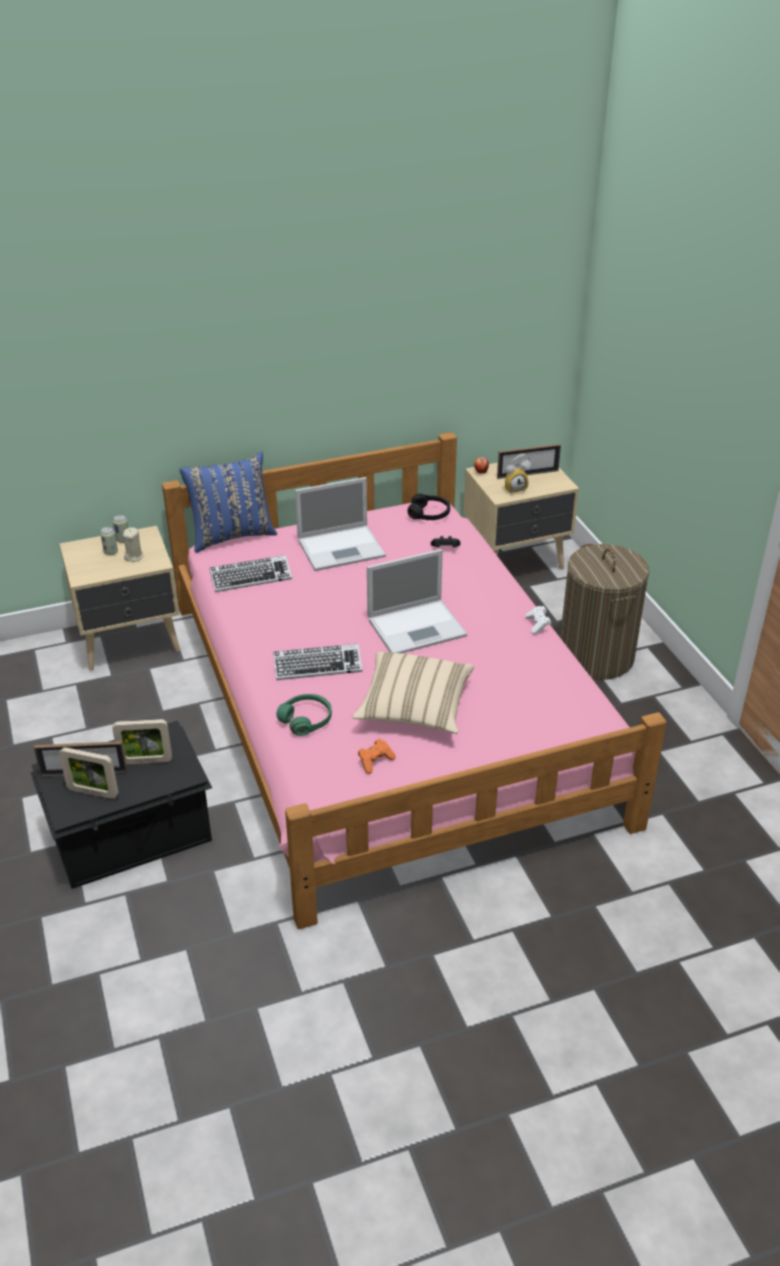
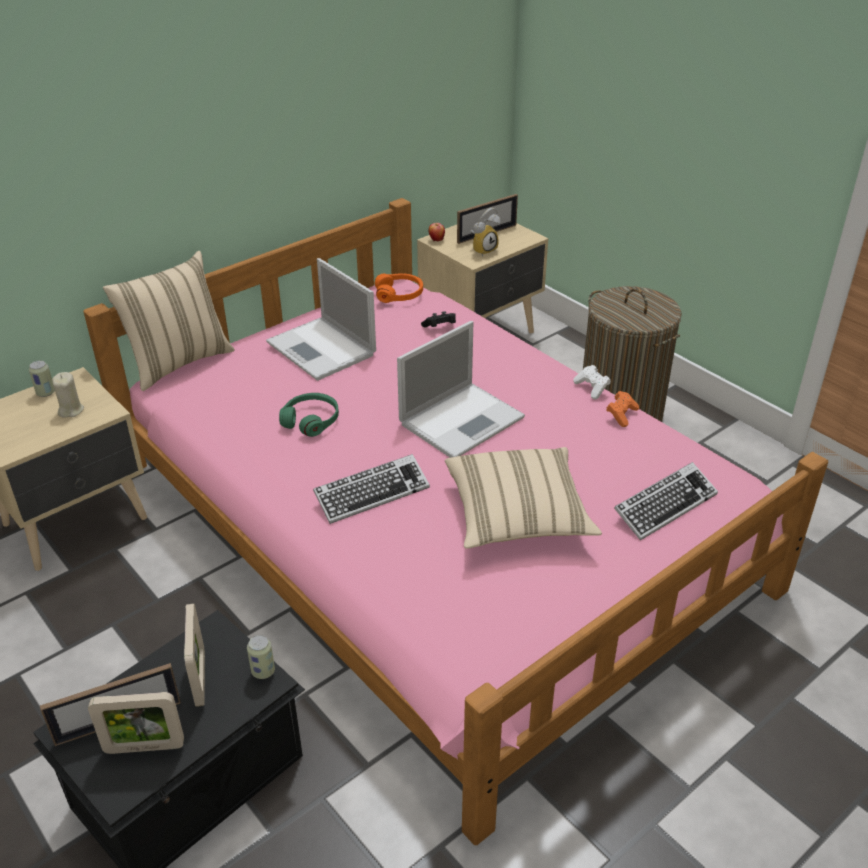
camera: 20 degrees left, 0 degrees up
(111, 552) = (36, 411): can -> can (263, 671)
(146, 761) = (200, 679): picture frame -> picture frame turned 75 degrees counterclockwise
(231, 535) = (178, 362): blue pillow -> beige pillow
(251, 578) = (230, 406): keyboard -> keyboard (664, 506)
(306, 720) = (395, 565): green headphones -> green headphones (311, 420)
(342, 548) = (323, 349): laptop -> laptop turned 90 degrees clockwise
(375, 761) = (512, 596): orange game controller -> orange game controller (621, 415)
(429, 514) = (399, 294): black headphones -> orange headphones

